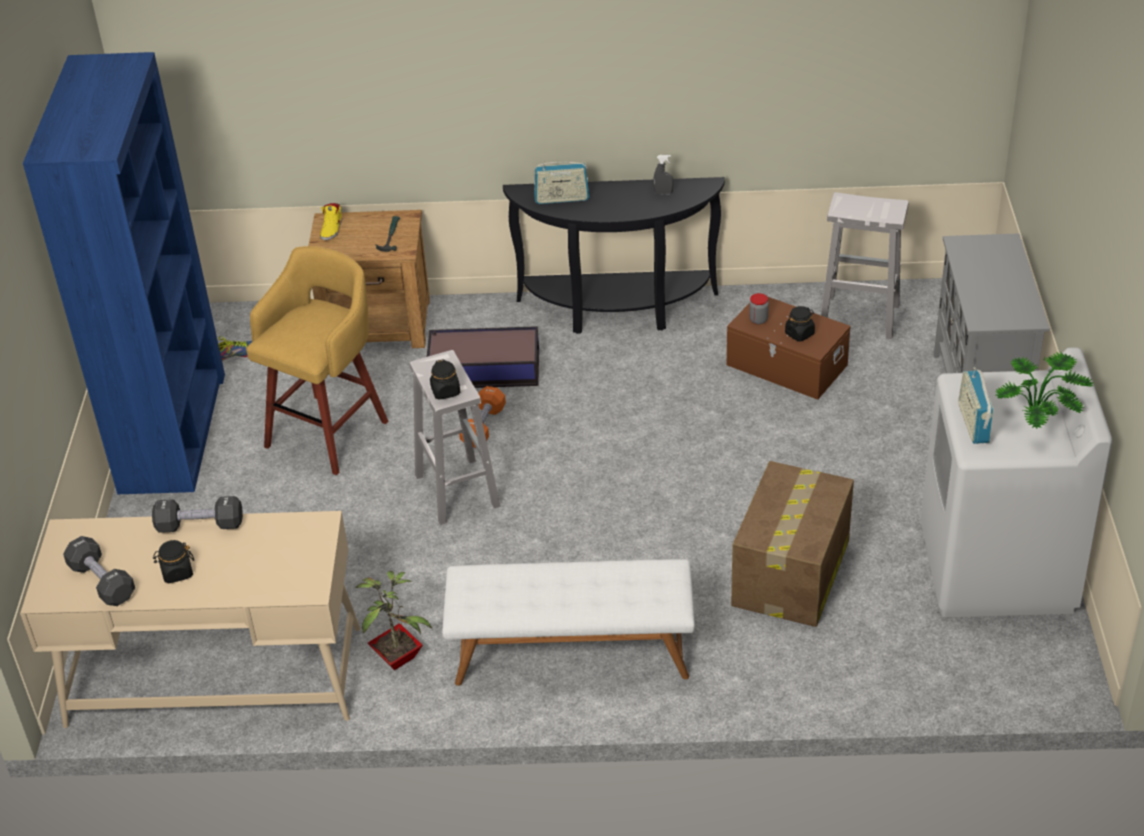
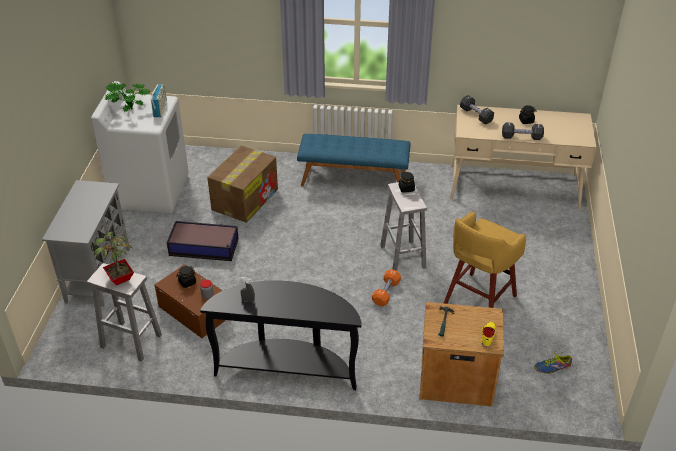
camera: 175 degrees left, 0 degrees up
(102, 582) = (559, 120): black dumbbell -> black dumbbell (476, 115)
(173, 431) = (576, 313): blue bookcase -> none
(399, 657) = (431, 185): potted plant -> potted plant (119, 279)
(482, 369) = (384, 333): storage box -> storage box (204, 247)
(562, 199) = (320, 305): radio -> none
(571, 654) = (354, 179): white bench -> blue bench

